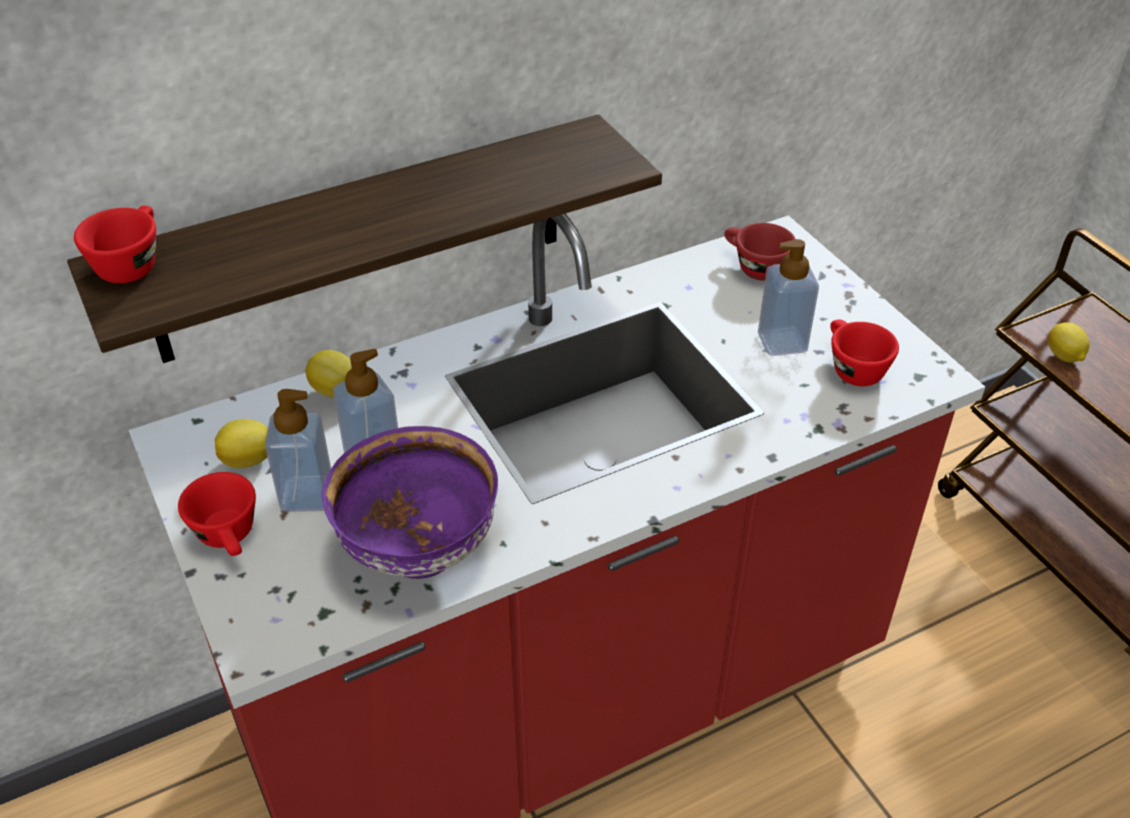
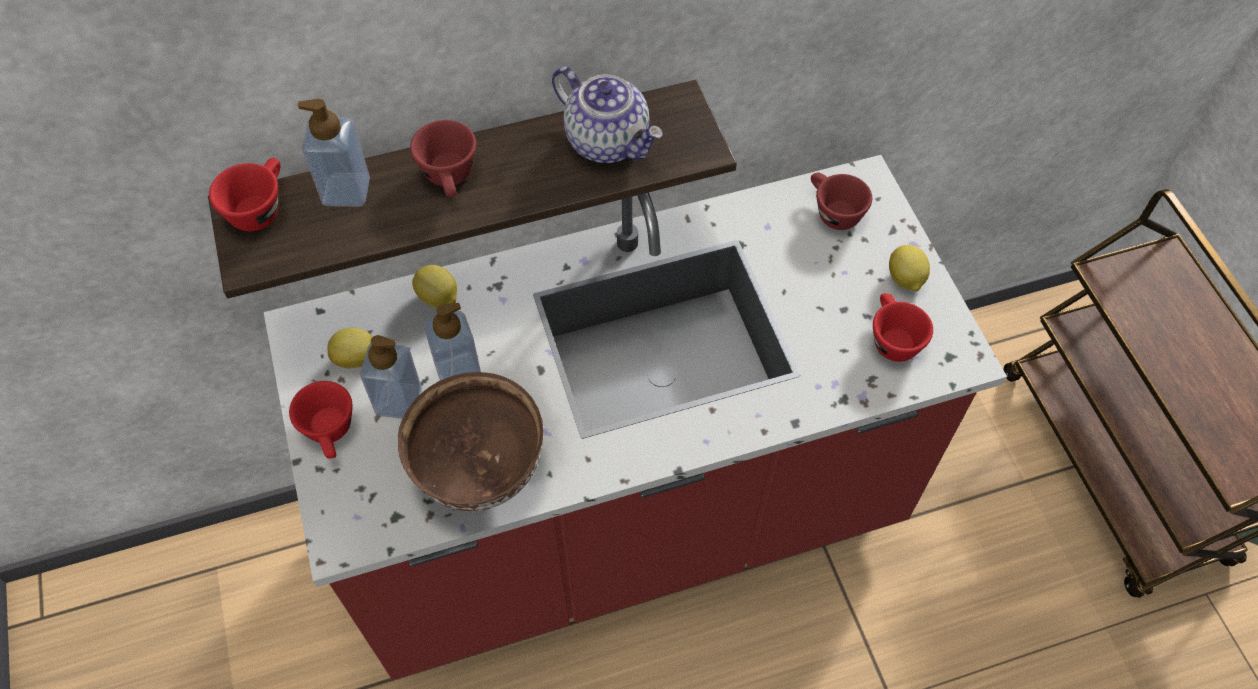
camera: 10 degrees right, 15 degrees up
(350, 216) = (450, 178): none -> red cup
(417, 552) = (479, 471): purple bowl -> brown bowl
(519, 169) = (608, 141): none -> teapot
(782, 342) = (836, 300): soap dispenser -> soap dispenser (346, 191)
(1064, 357) = (1126, 303): lemon -> lemon (905, 279)

